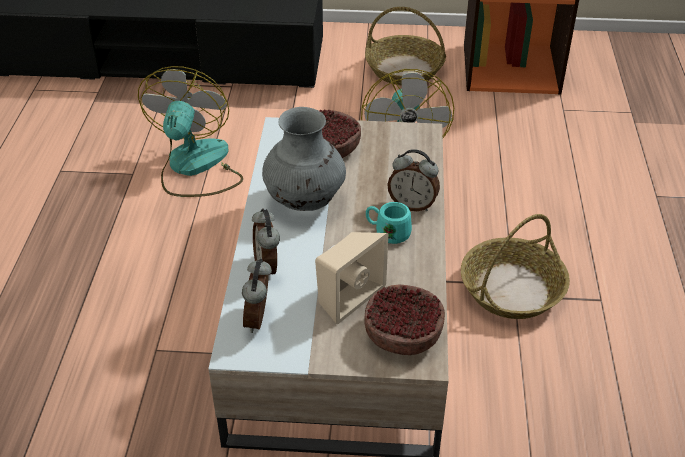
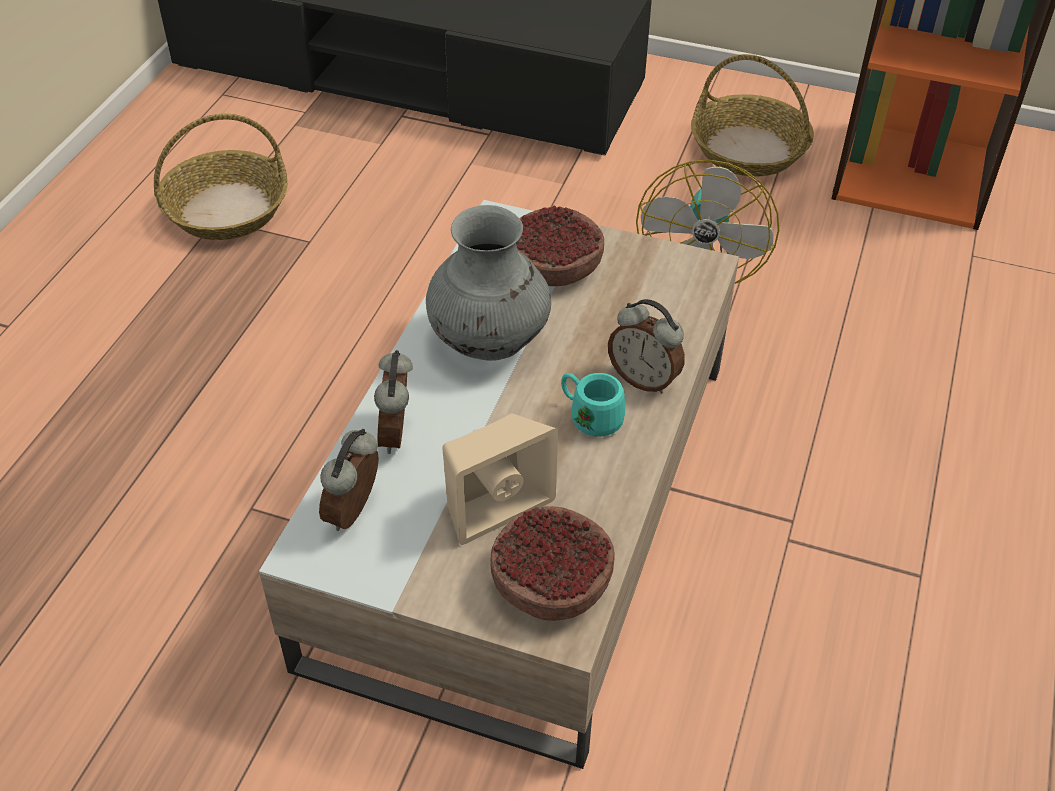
camera: 15 degrees right, 5 degrees up
(194, 167) = (396, 248): fan -> none
(512, 289) = (788, 528): basket -> basket (227, 209)

